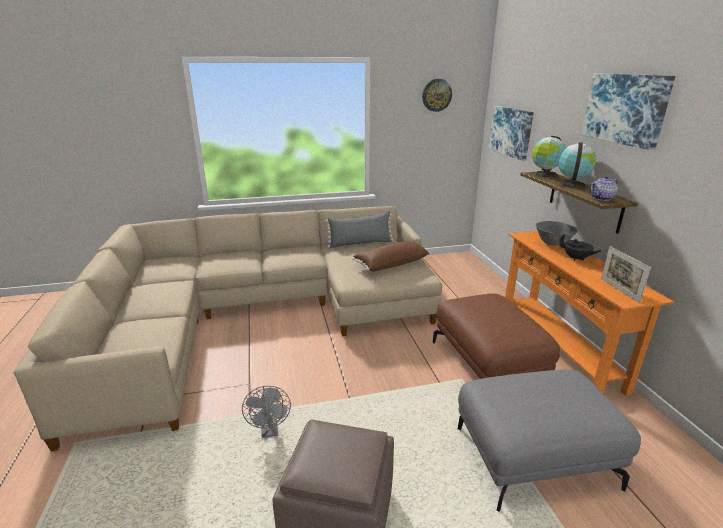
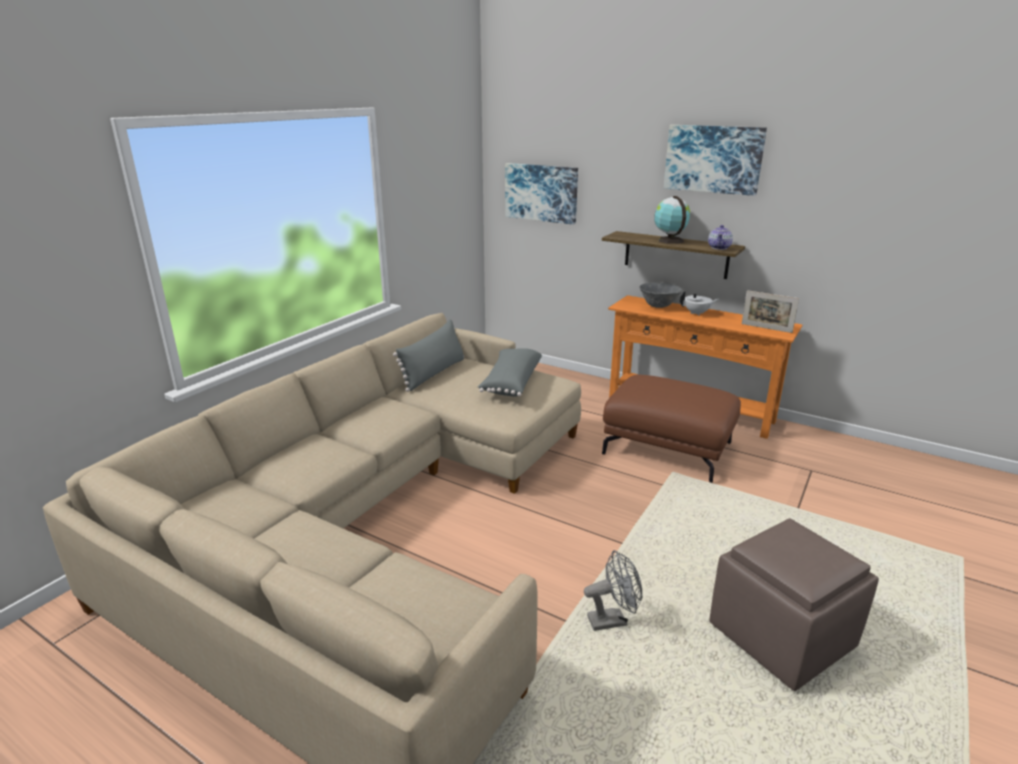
camera: 45 degrees left, 0 degrees up
(270, 431) = (613, 619): grey fan -> grey fan turned 45 degrees counterclockwise
(390, 264) = (510, 383): brown pillow -> grey pillow
(436, 95) = (441, 155): wall clock -> none
(534, 455) = (795, 497): grey ottoman -> none
(545, 175) = (627, 235): globe -> none
(576, 258) = (697, 313): black teapot -> white teapot

